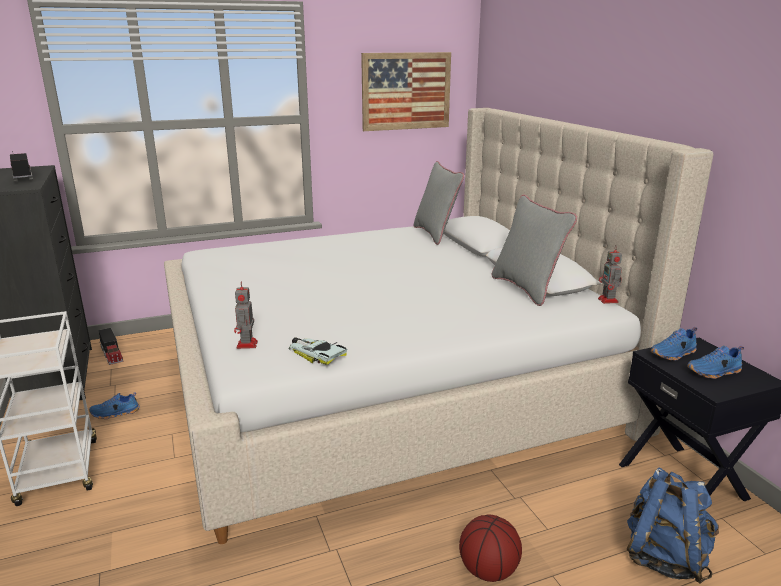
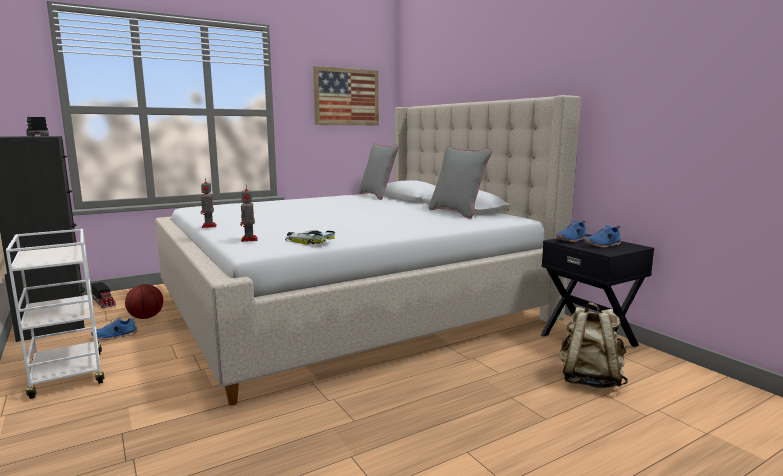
camera: 10 degrees left, 10 degrees down
(489, 570) = (461, 399): basketball -> basketball (146, 317)
(608, 301) = (518, 215): toy robot -> toy robot (209, 226)
(664, 557) = (589, 380): blue backpack -> beige backpack

